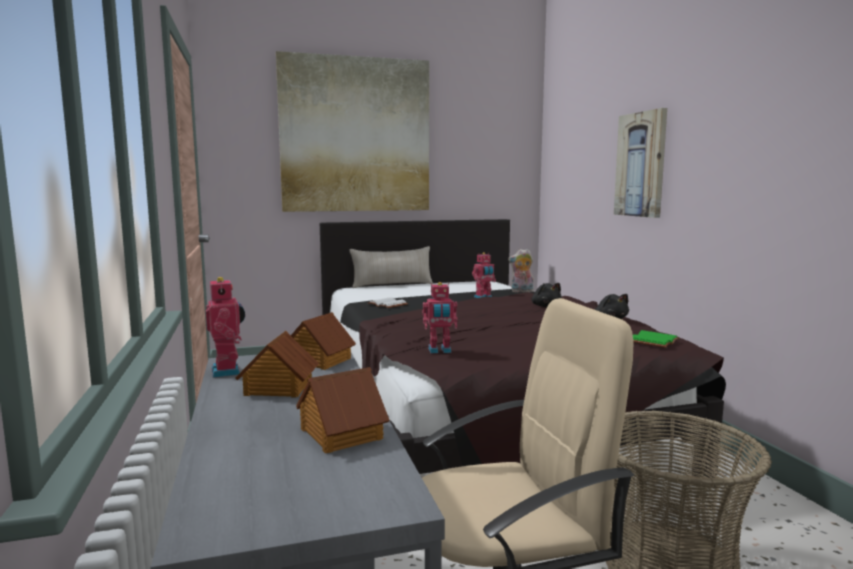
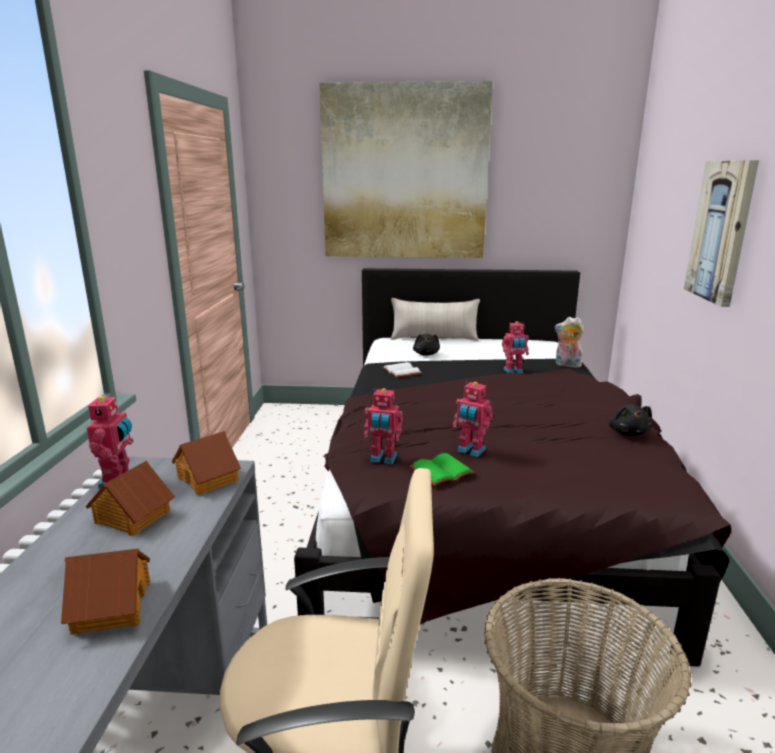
camera: 20 degrees right, 10 degrees up
(507, 339) = (470, 451): none -> toy robot
(545, 306) = (565, 398): black plush toy -> black plush toy (426, 354)
(655, 341) = (648, 484): green book -> green book (442, 472)

